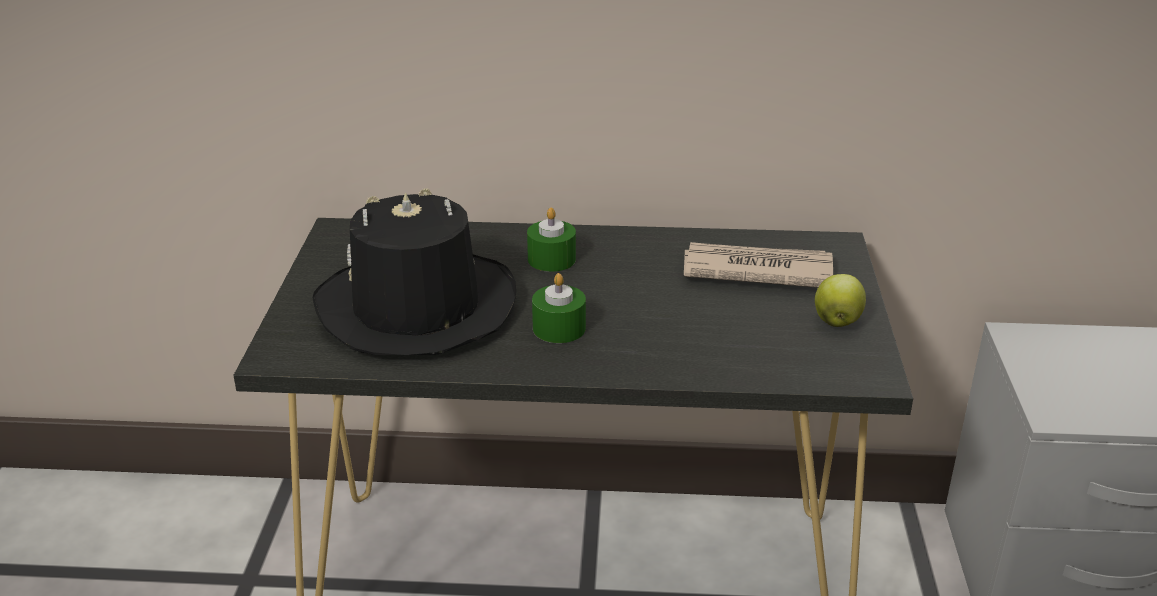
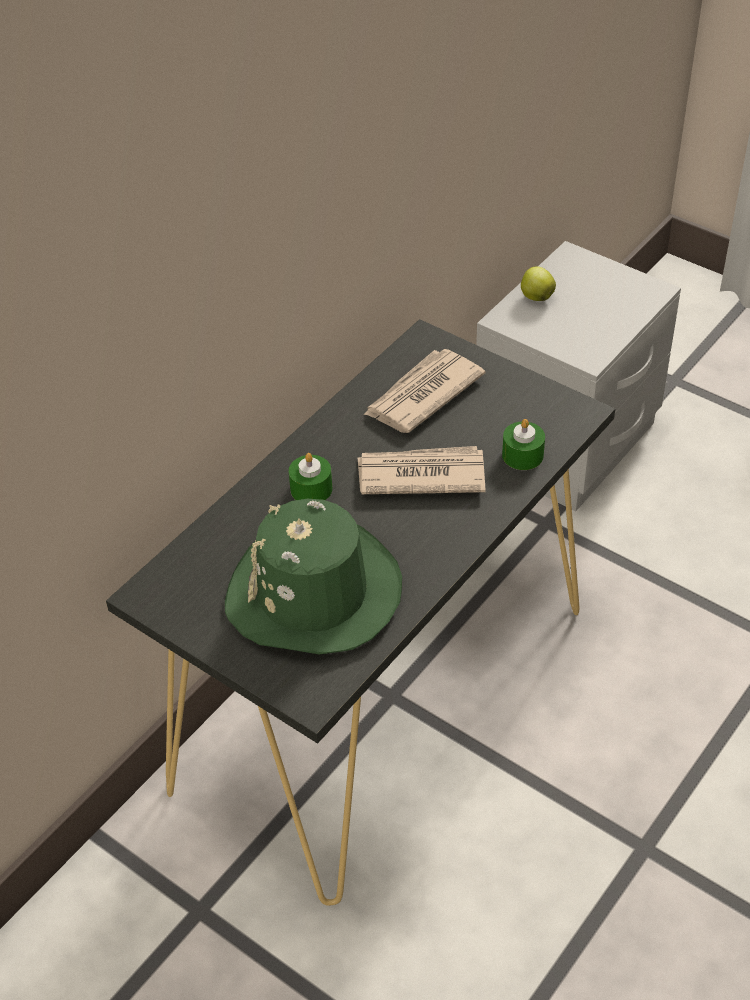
camera: 55 degrees left, 15 degrees up
(416, 308) = (313, 593): black hat -> green hat
(559, 328) = (408, 527): green candle -> green candle (522, 455)
(641, 309) = (420, 475): none -> newspaper
(837, 321) = (514, 393): apple -> apple (536, 297)

